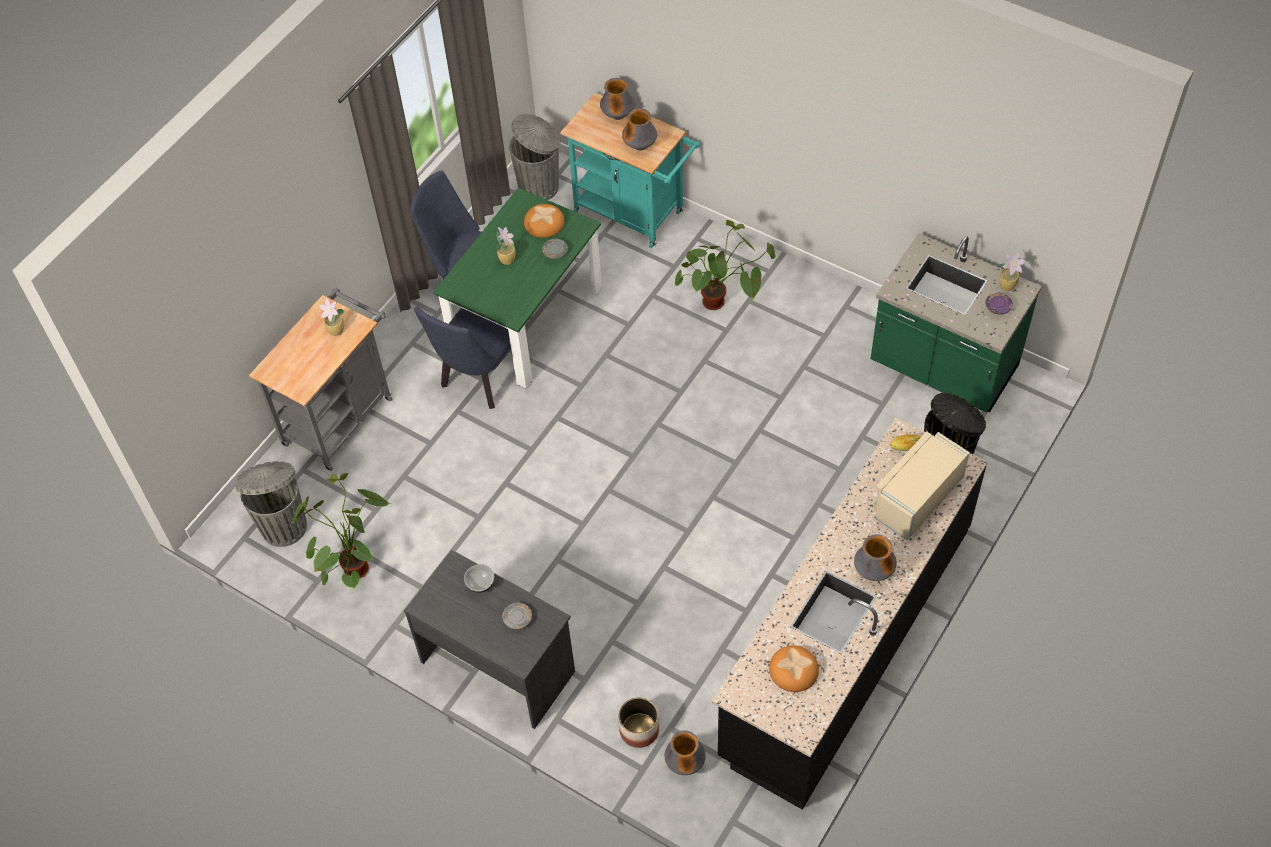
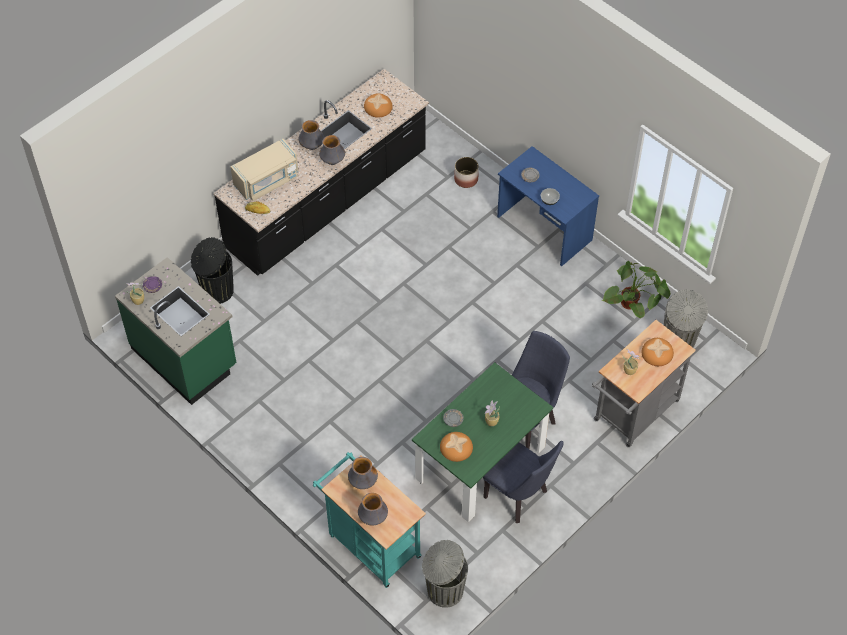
camera: 170 degrees left, 0 degrees up
(300, 359) = (657, 353): none -> bread
(498, 665) = (544, 229): grey desk -> blue desk
(685, 763) = (444, 158): vase -> vase (332, 161)
(723, 298) = (323, 449): potted plant -> none

